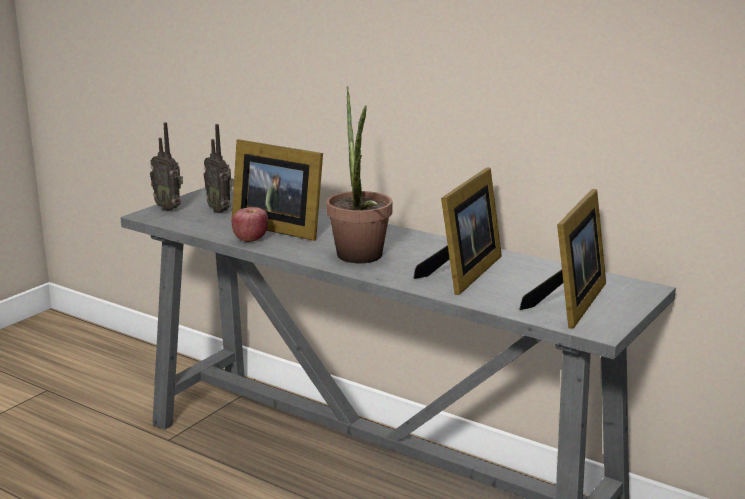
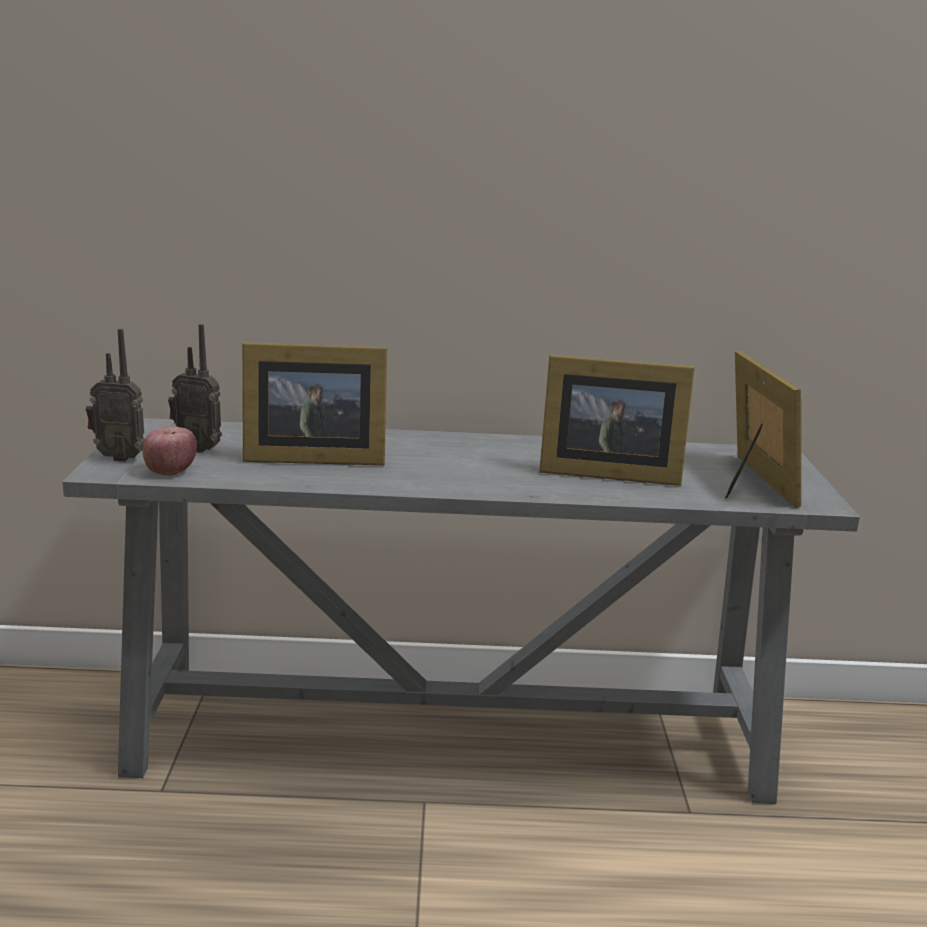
camera: 35 degrees left, 0 degrees up
(251, 239) = (303, 478): apple -> apple (170, 471)
(360, 259) = (473, 477): potted plant -> none
(463, 274) = (604, 472): picture frame -> picture frame turned 105 degrees clockwise

